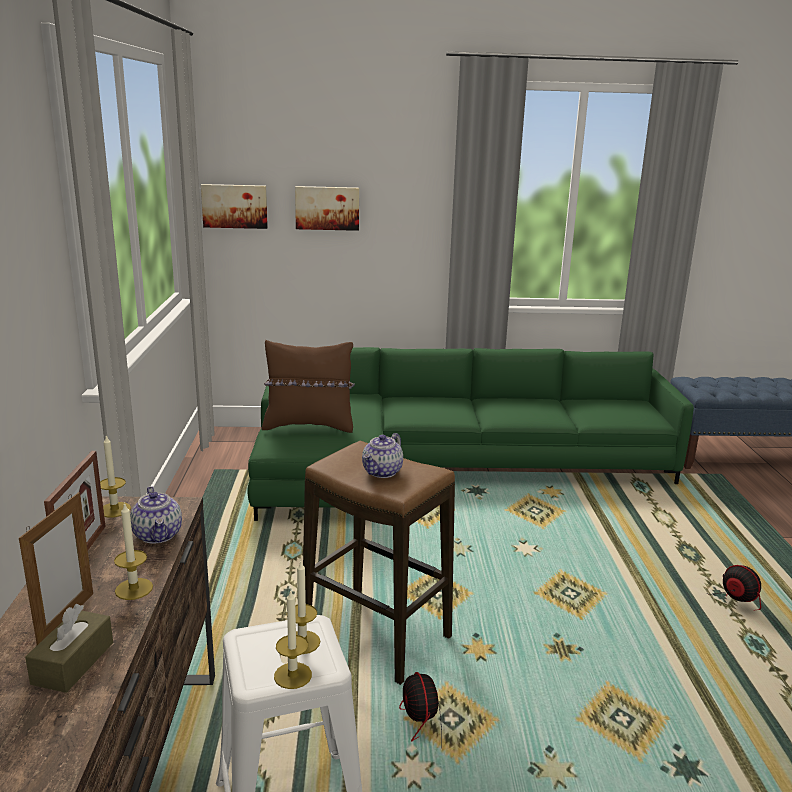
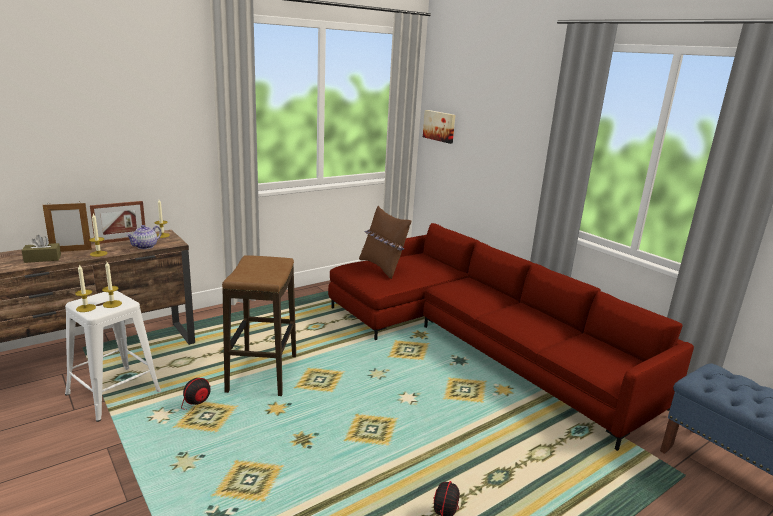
camera: 55 degrees right, 0 degrees up
(327, 208) = (483, 135): picture -> none
(382, 472) = (256, 270): teapot -> none
(447, 467) = (477, 342): green sofa -> red sofa

